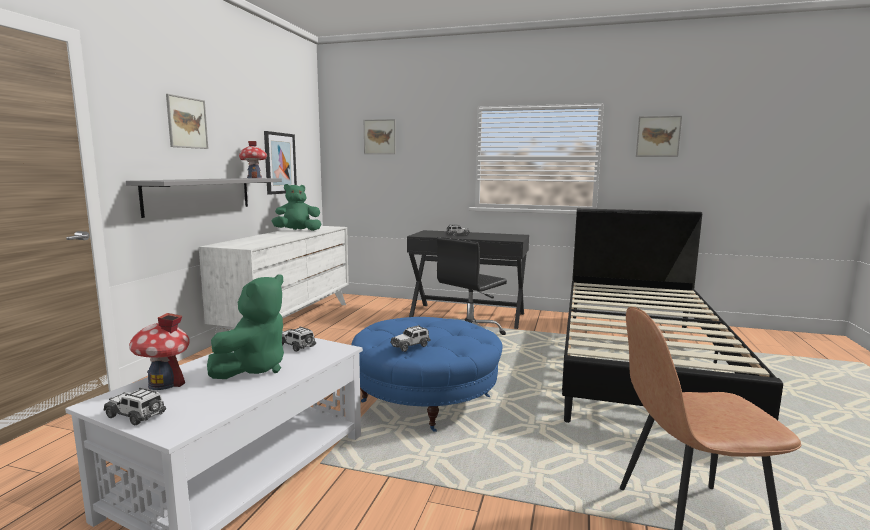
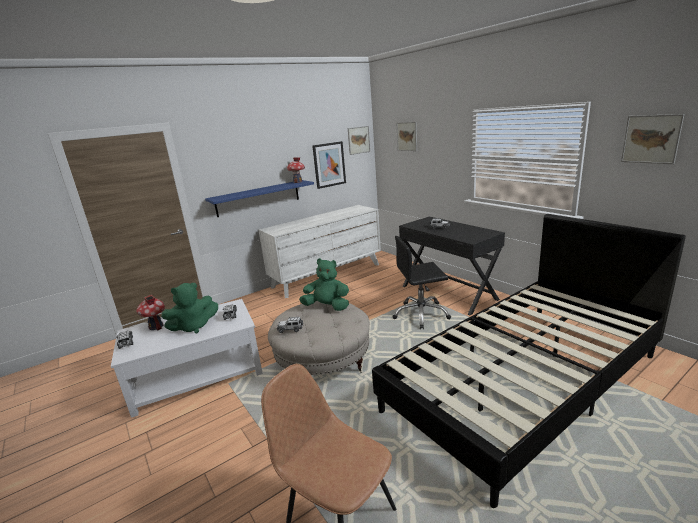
camera: 40 degrees right, 10 degrees up
(187, 122) = (245, 155): picture -> picture (358, 140)
(200, 195) = (258, 198): grey shelf -> blue shelf
(297, 231) = (337, 213): green plush toy -> green plush toy (327, 307)
(426, 400) = (323, 361): blue ottoman -> beige ottoman

